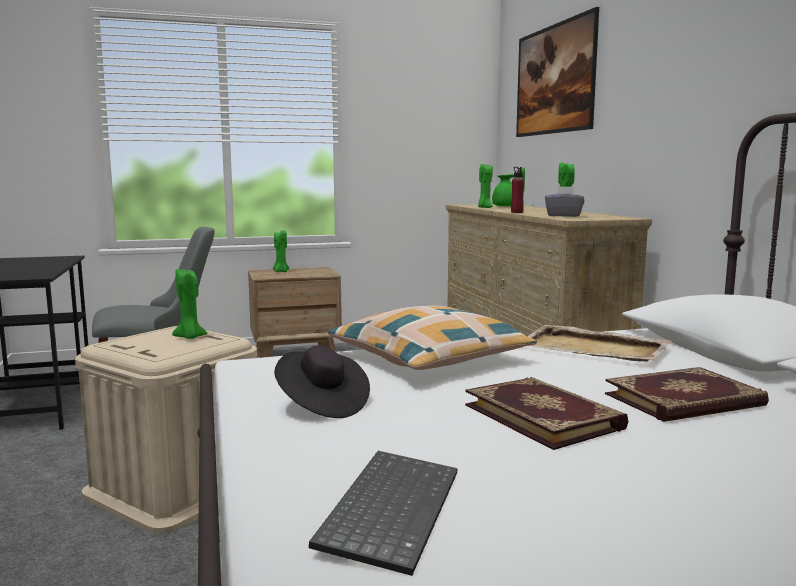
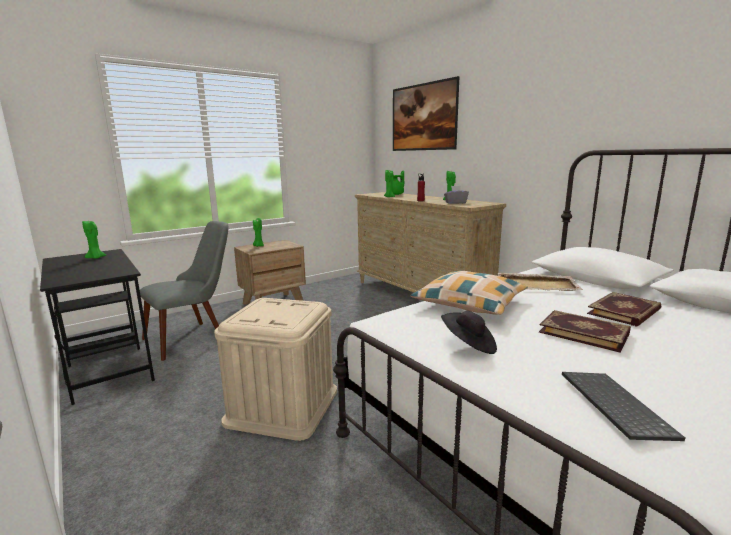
camera: 20 degrees left, 5 degrees up
(190, 337) = (286, 306): green candle -> green candle (96, 258)

